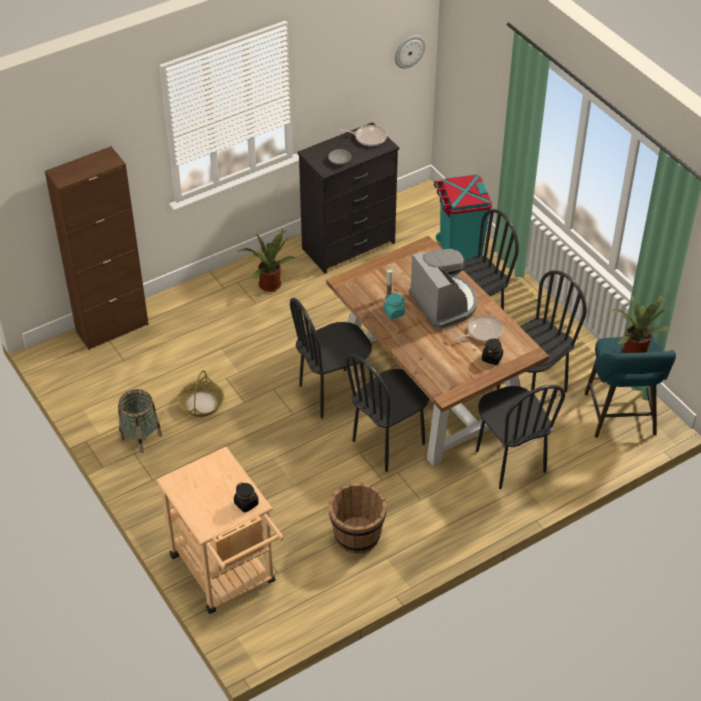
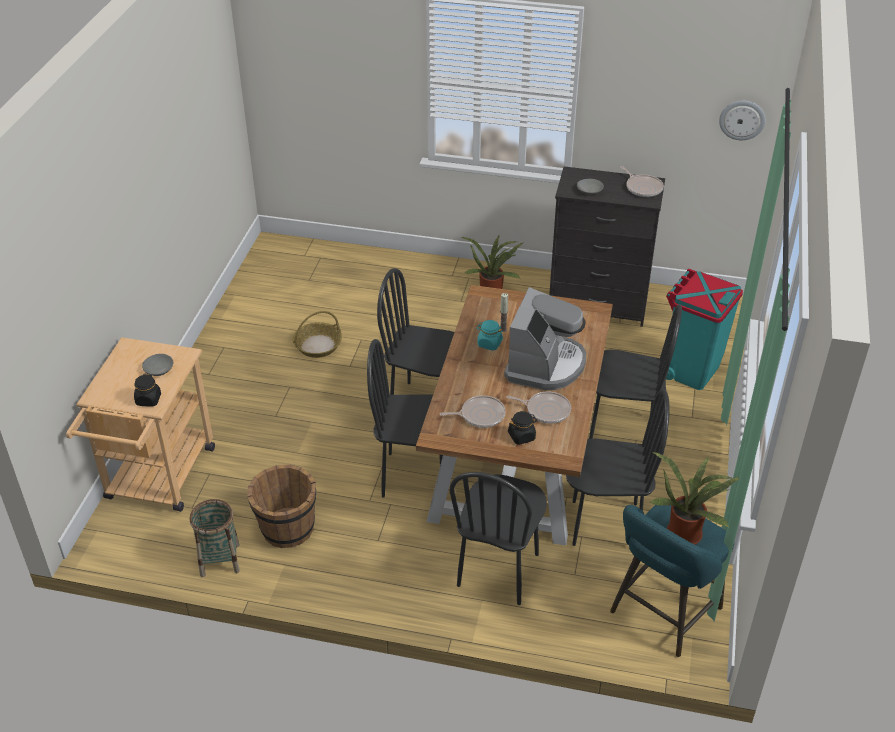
camera: 45 degrees right, 5 degrees down
(112, 328) = (332, 254): brown cabinet -> none
(141, 437) = (244, 339): basket -> basket (219, 560)
(221, 480) = (159, 370): none -> grey bowl
(452, 362) = (480, 415): none -> frying pan

